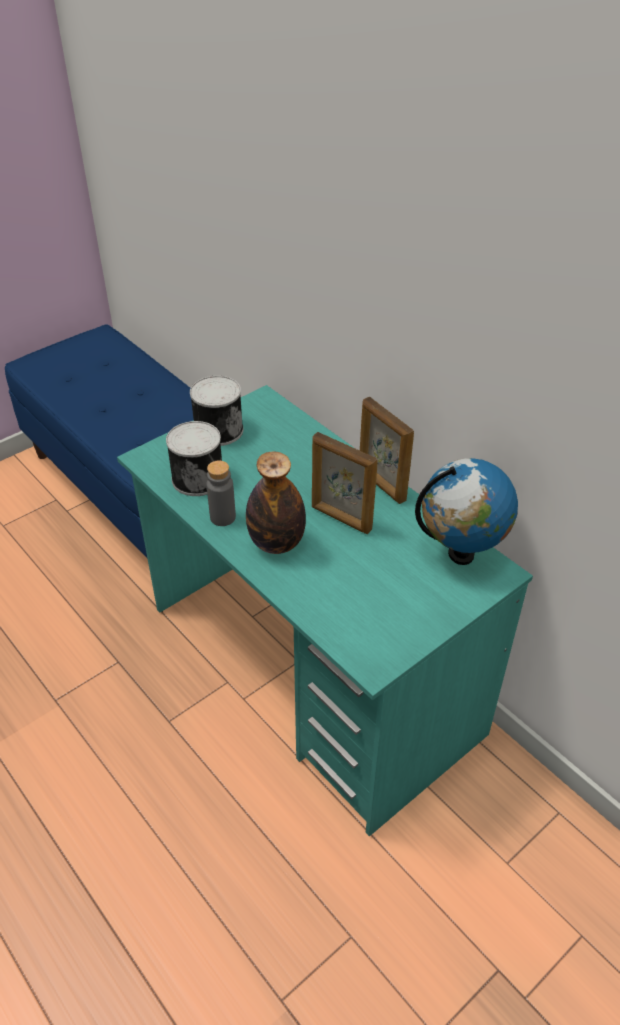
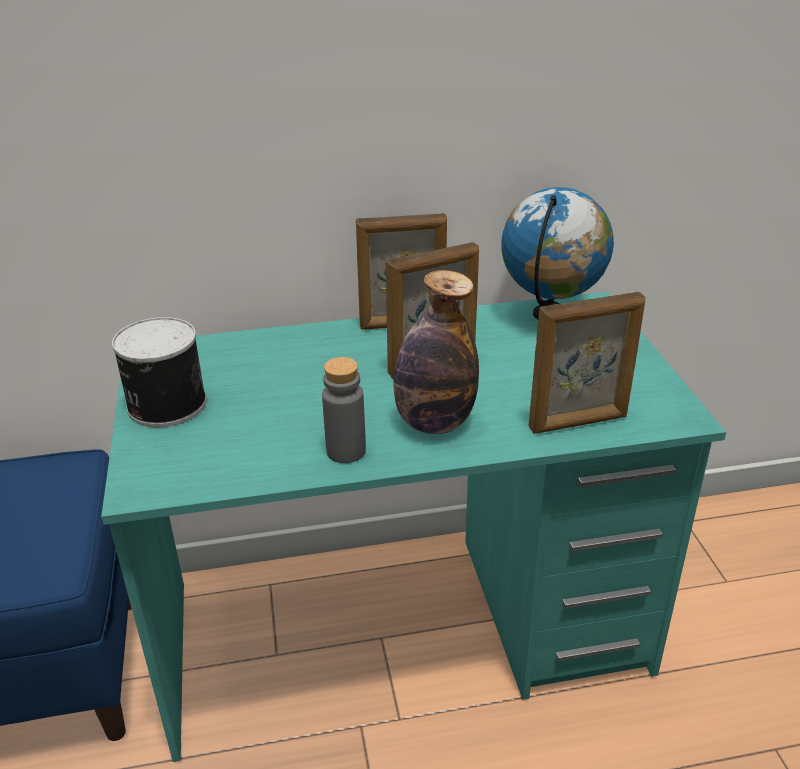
camera: 60 degrees left, 10 degrees down
(198, 477) = (243, 449): can -> none
(325, 611) = (579, 422): none -> picture frame

